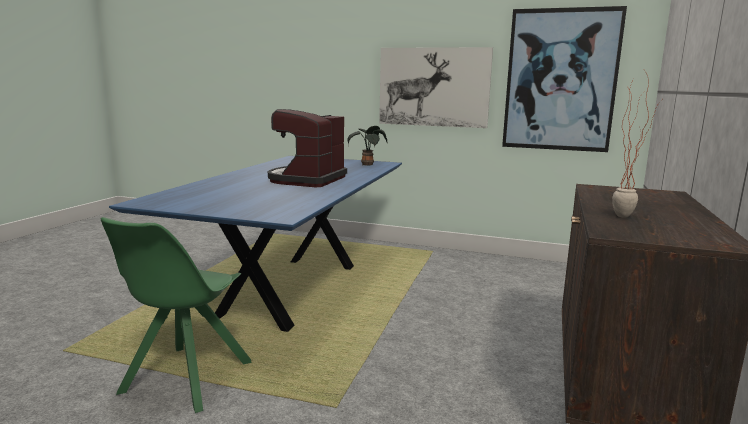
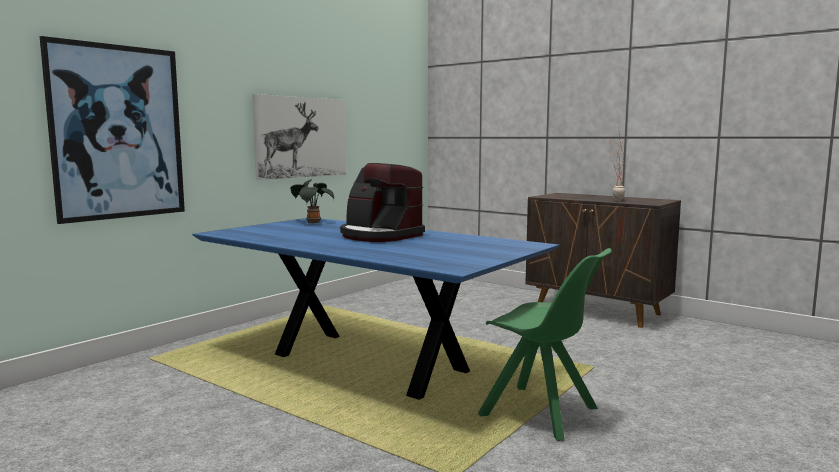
camera: 70 degrees left, 5 degrees down
(560, 80) = (384, 130): picture -> picture (118, 132)

